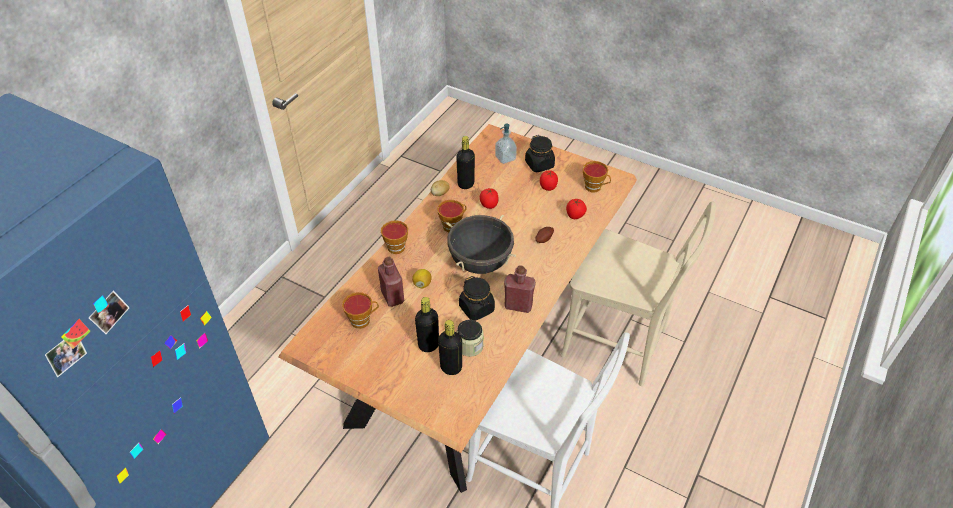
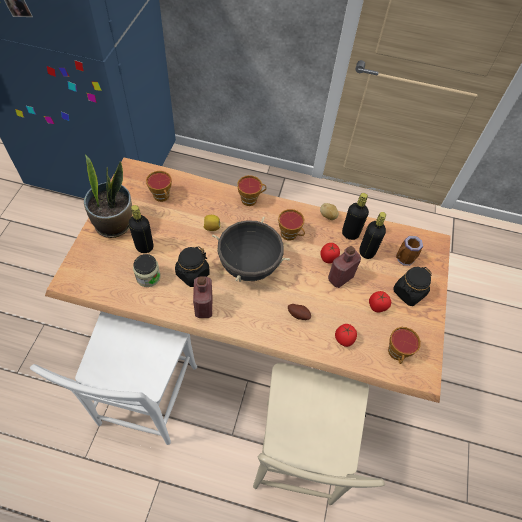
camera: 70 degrees right, 10 degrees up
(386, 370) = (114, 224): none -> potted plant
(392, 297) = (192, 210): red bottle -> red bottle (340, 278)
(451, 367) = (123, 268): black bottle -> black bottle (367, 252)
(505, 158) = (403, 260): soap dispenser -> mug

